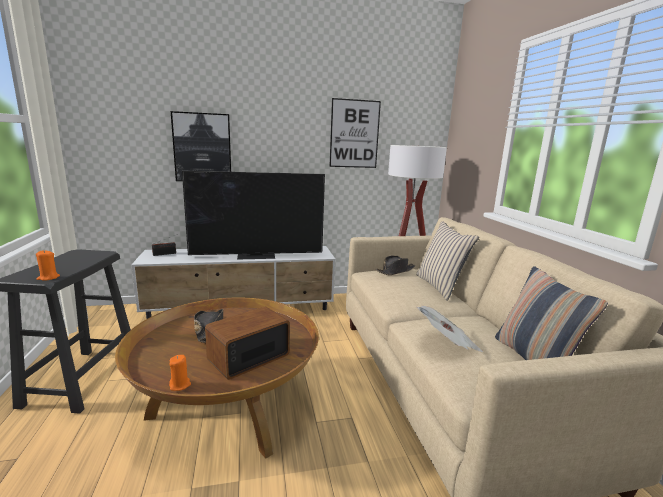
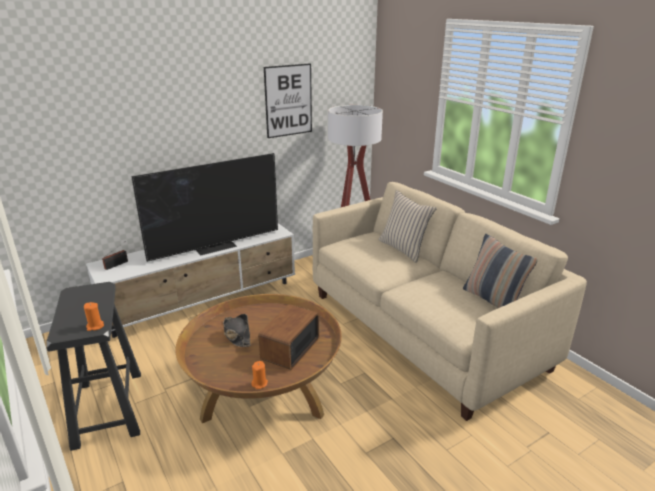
camera: 20 degrees left, 10 degrees up
(202, 147) = (134, 141): picture -> none
(395, 271) = (359, 240): black hat -> none
(447, 344) = (435, 302): newspaper -> none

